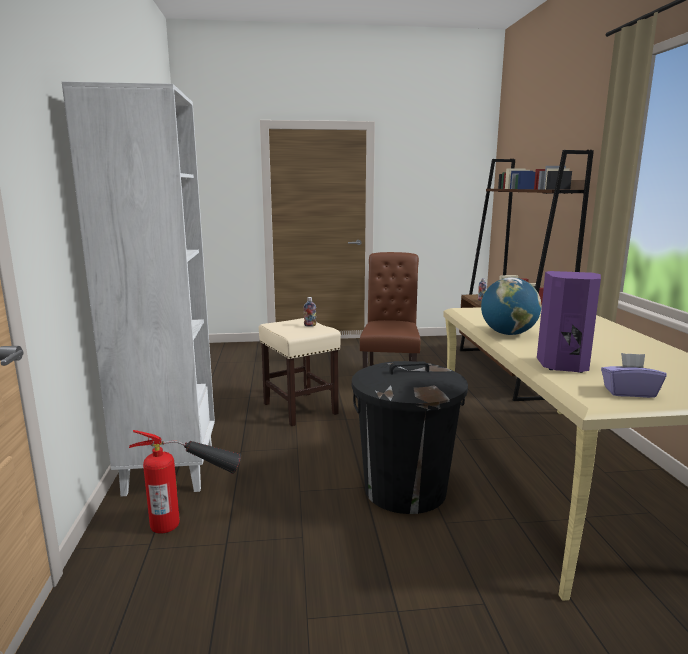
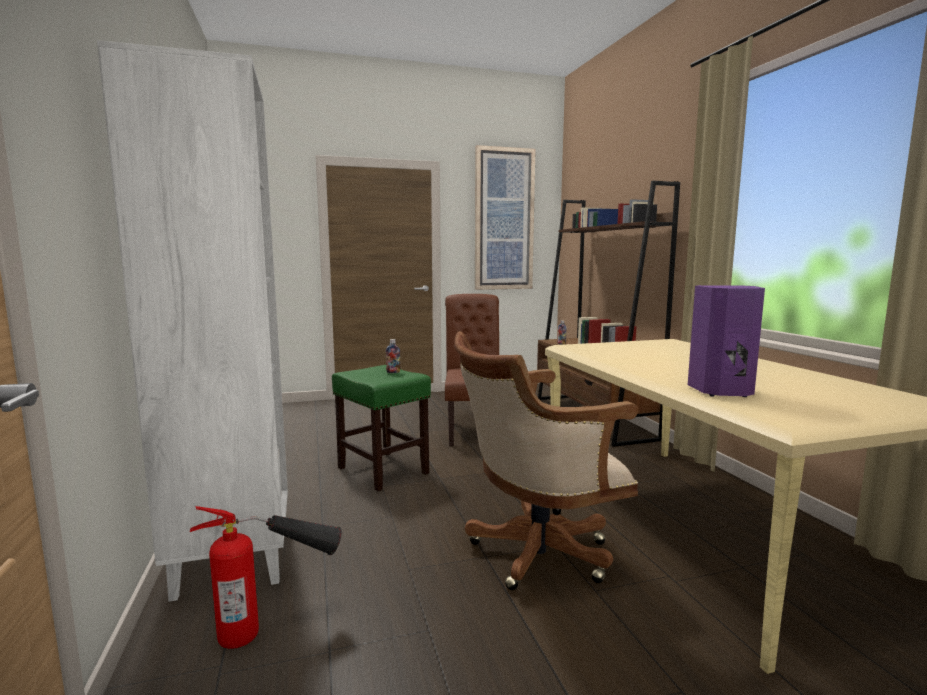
camera: 10 degrees left, 5 degrees down
(301, 409) = (384, 471): beige stool -> green stool
(404, 489) = (534, 554): black trash can -> office chair
(436, 176) = (503, 220): none -> picture
(508, 334) = (634, 365): globe -> none
(629, 392) = (815, 413): purple tissue box -> none

